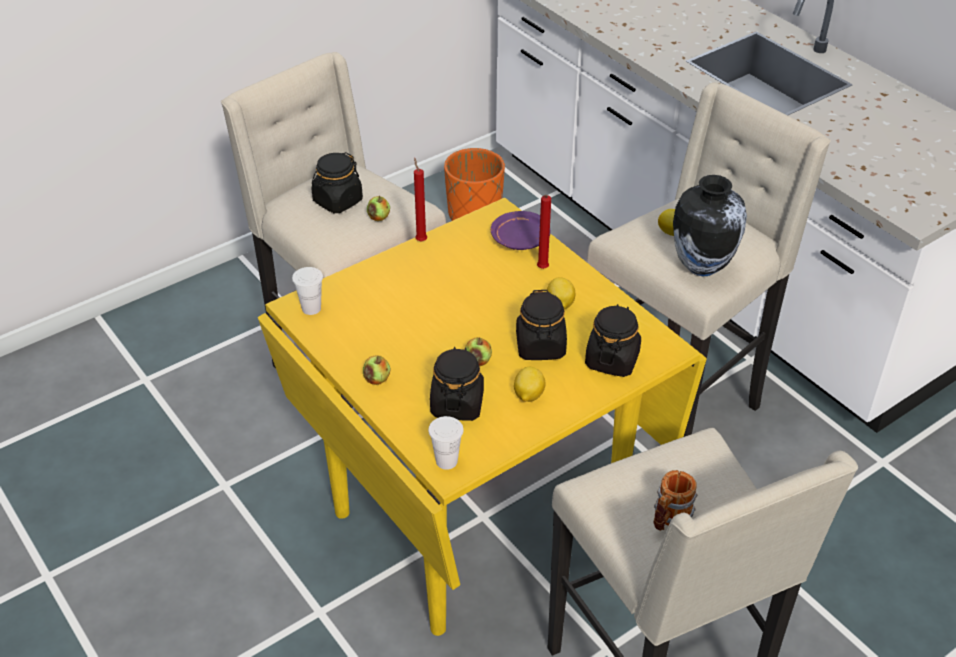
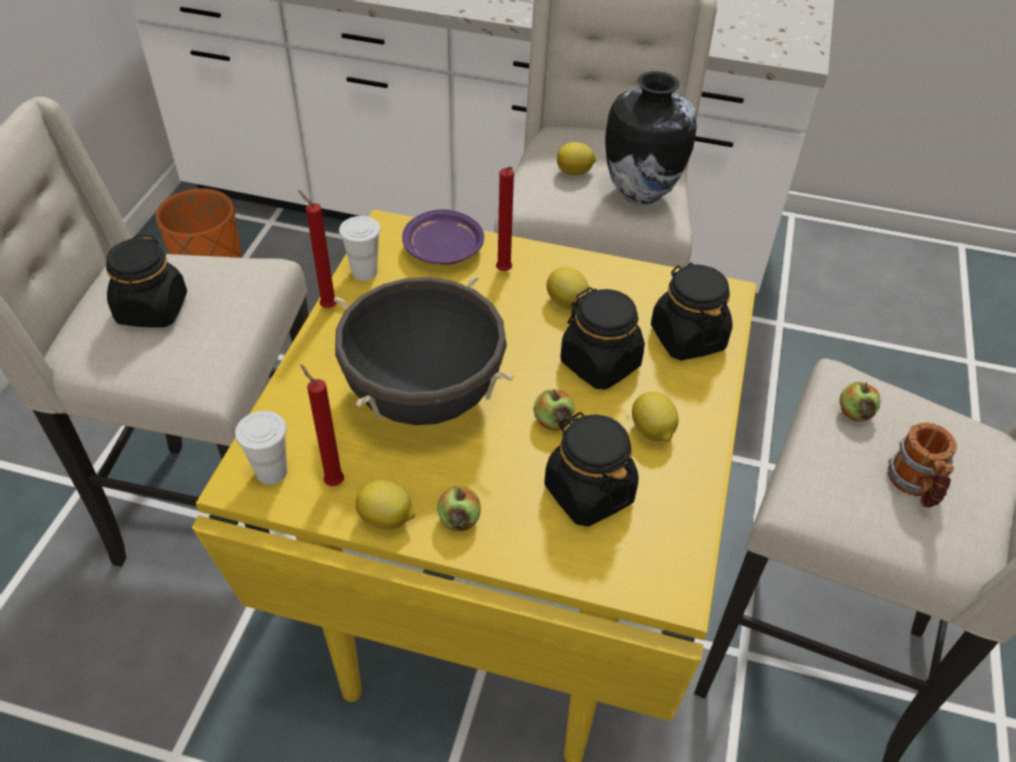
camera: 40 degrees left, 5 degrees up
(335, 328) = (332, 481): none -> red candle
(343, 359) = (387, 519): none -> lemon
(379, 217) = (229, 304): apple -> apple (854, 413)
(423, 313) = (425, 397): none -> black cooking pot
(446, 461) = (657, 577): white cup -> white cup (364, 272)

